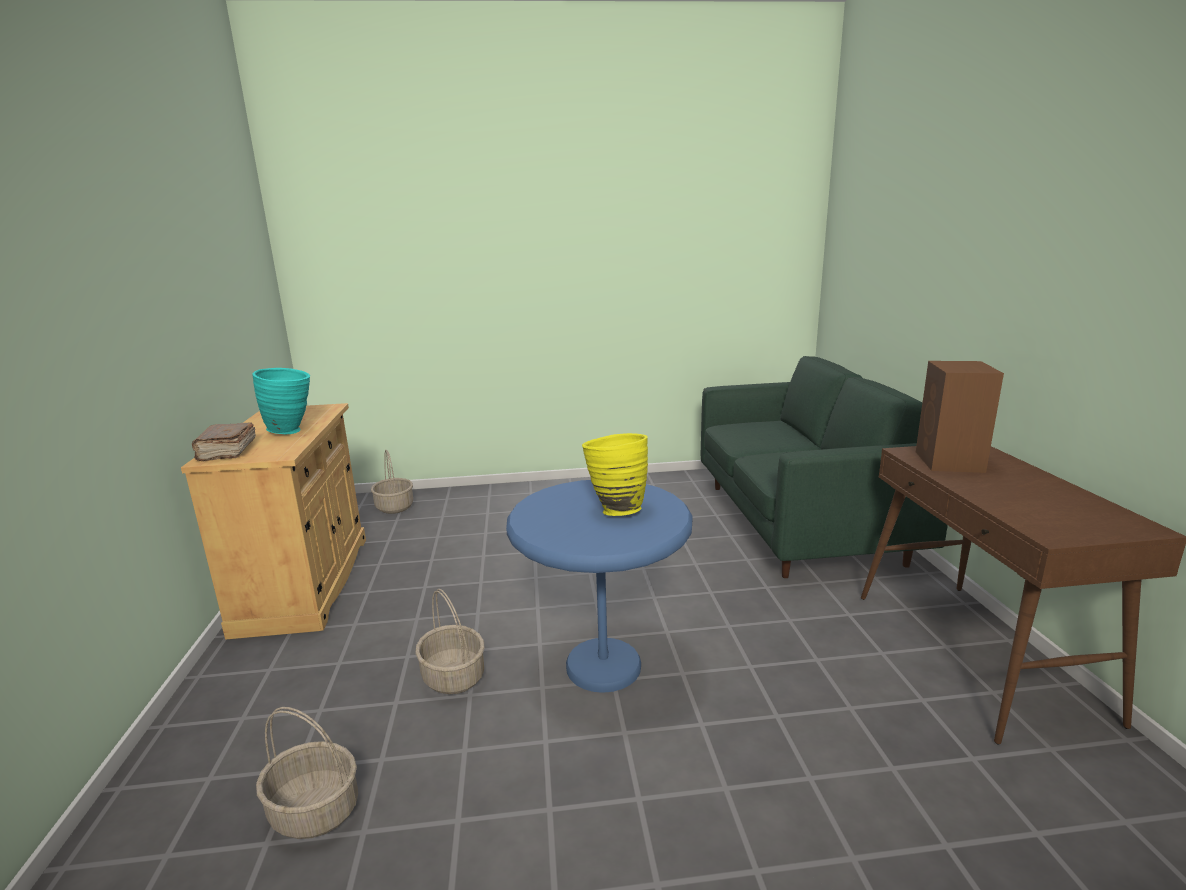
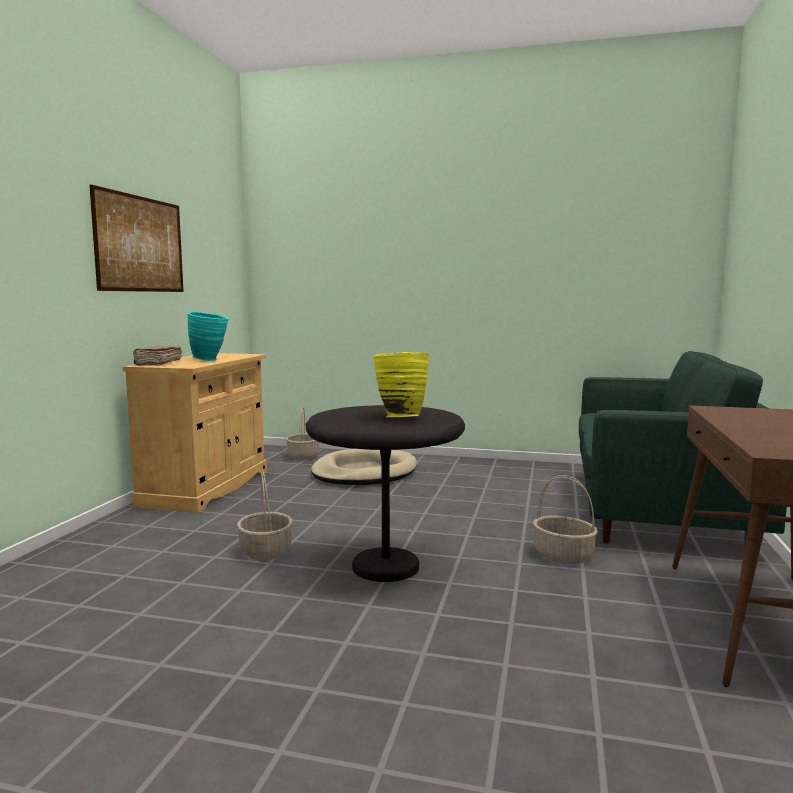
camera: 20 degrees right, 10 degrees down
(163, 285) = (140, 244): none -> picture
(316, 810) = (119, 597): basket -> basket (564, 555)
(484, 522) = (364, 473): none -> beige dog bed
(603, 666) = (385, 567): blue side table -> black side table
(949, 462) = (745, 415): brown speaker -> none

